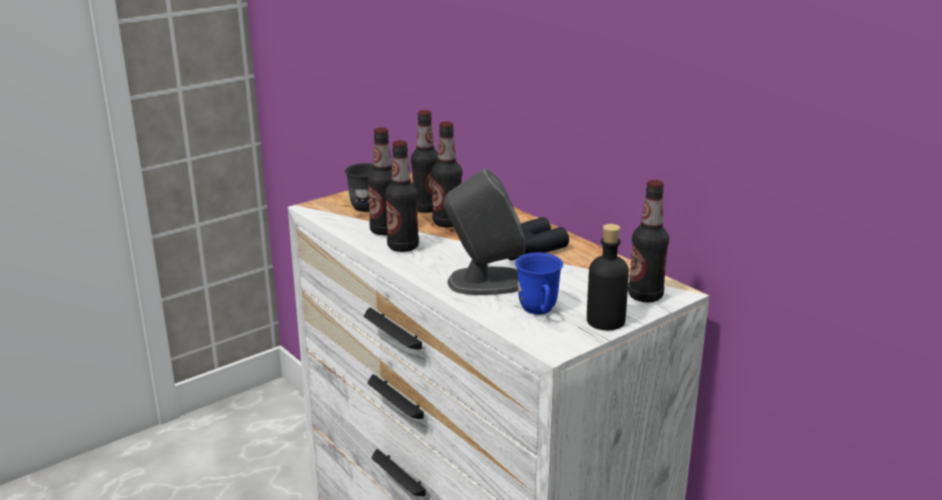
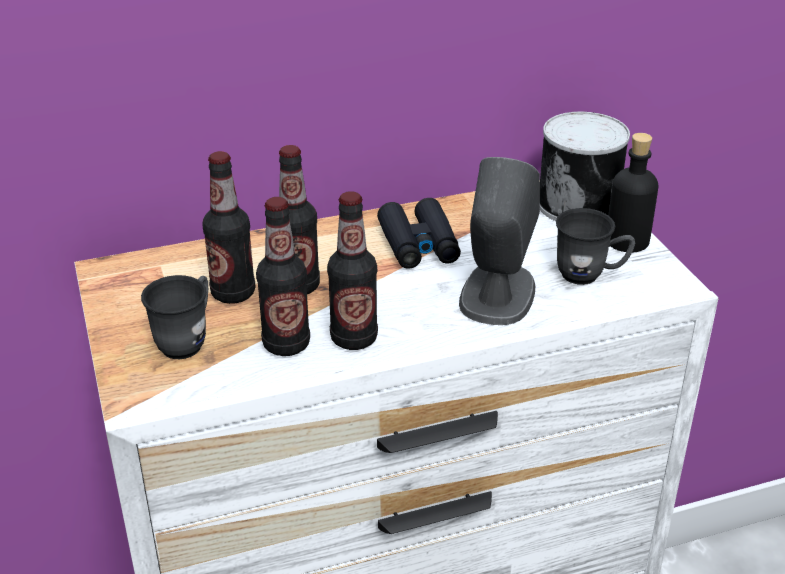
camera: 70 degrees left, 10 degrees up
(539, 311) = (590, 275): blue mug -> grey mug
(645, 296) = (579, 204): bottle -> can

